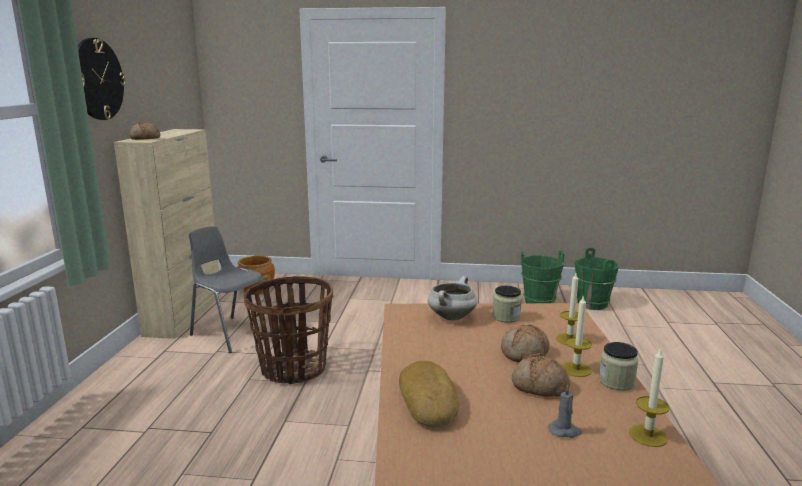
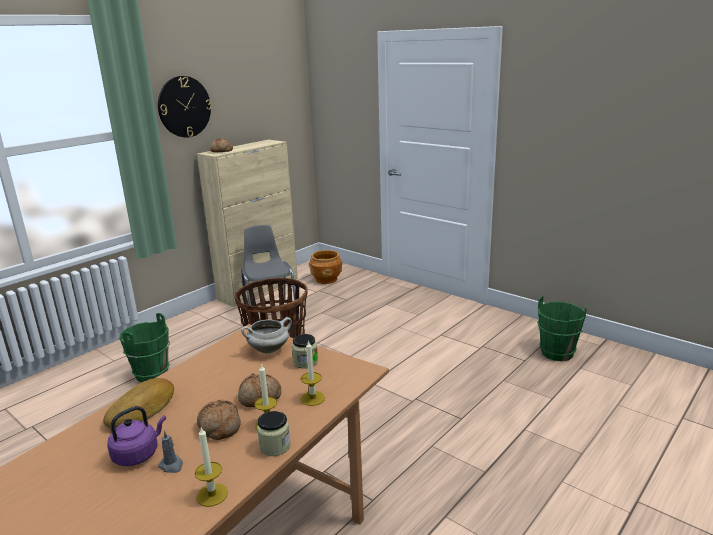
camera: 35 degrees right, 5 degrees up
(512, 436) = (138, 454): none -> purple kettle
(592, 304) = (614, 371): green bucket -> green bucket (151, 374)

